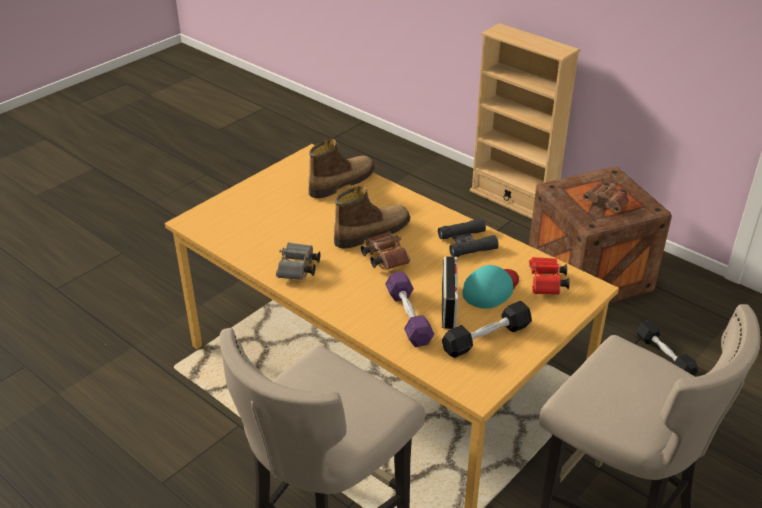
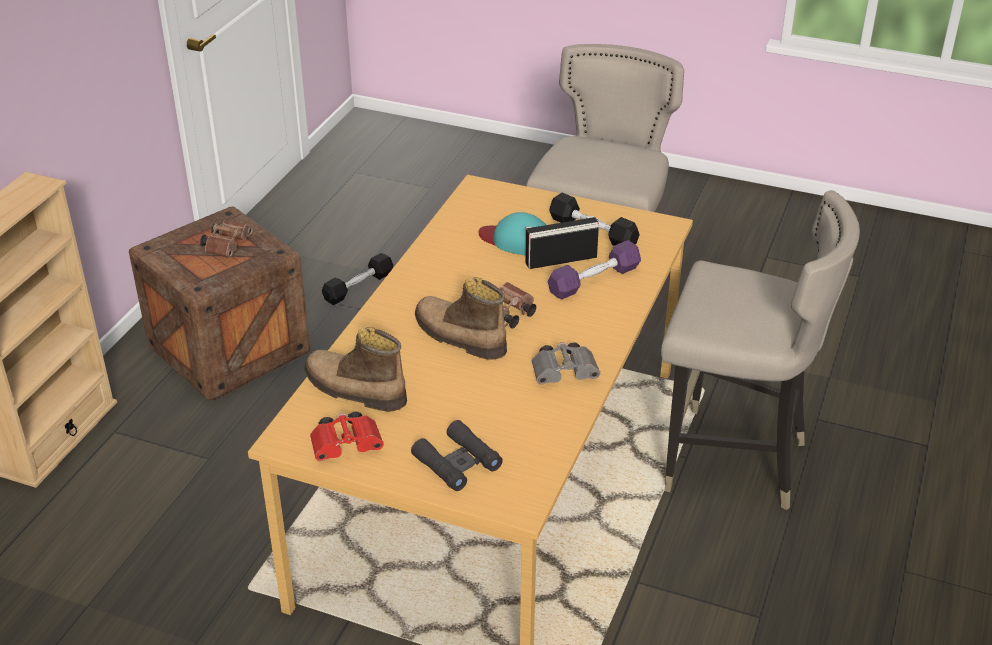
camera: 110 degrees left, 0 degrees up
(467, 243) = (442, 267): black binoculars -> black binoculars (457, 462)
(546, 284) = (487, 210): red binoculars -> red binoculars (348, 446)

